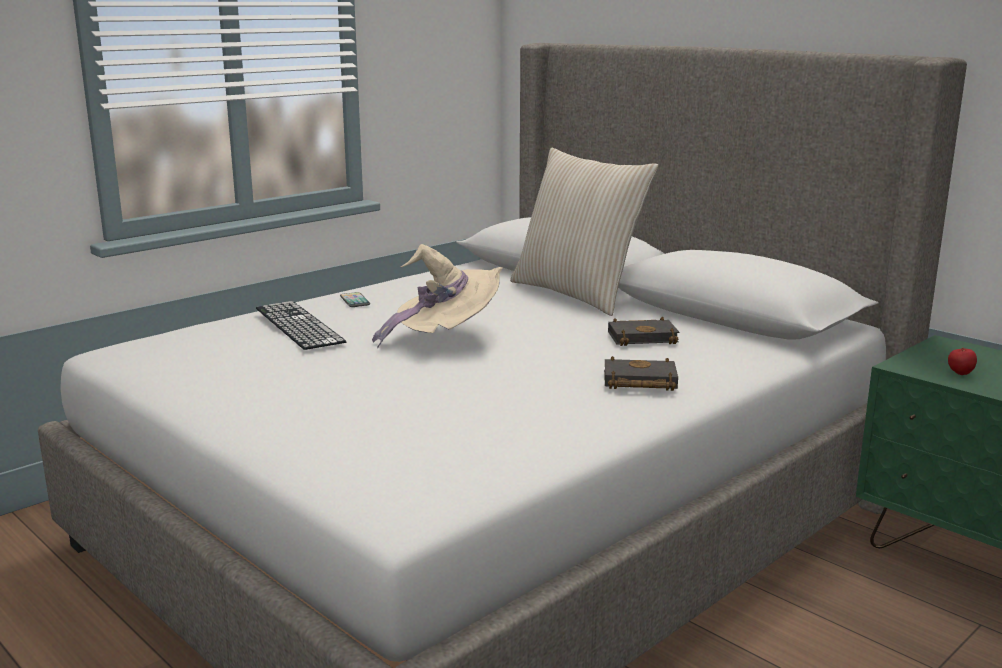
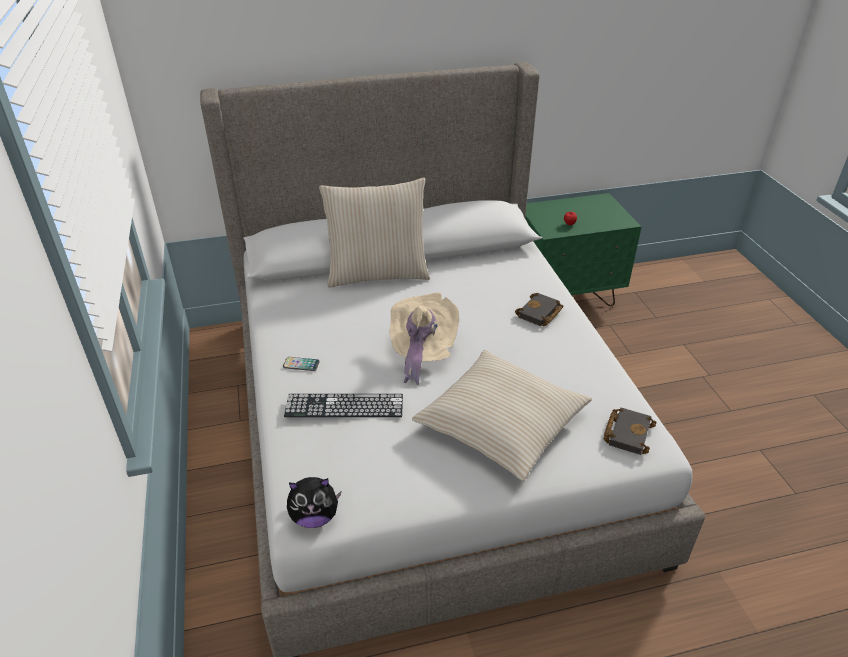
camera: 60 degrees left, 20 degrees up
(118, 355) = (315, 517): none -> plush toy
(351, 403) = (501, 423): none -> beige pillow
(643, 337) = (474, 284): black book -> black book (627, 432)

